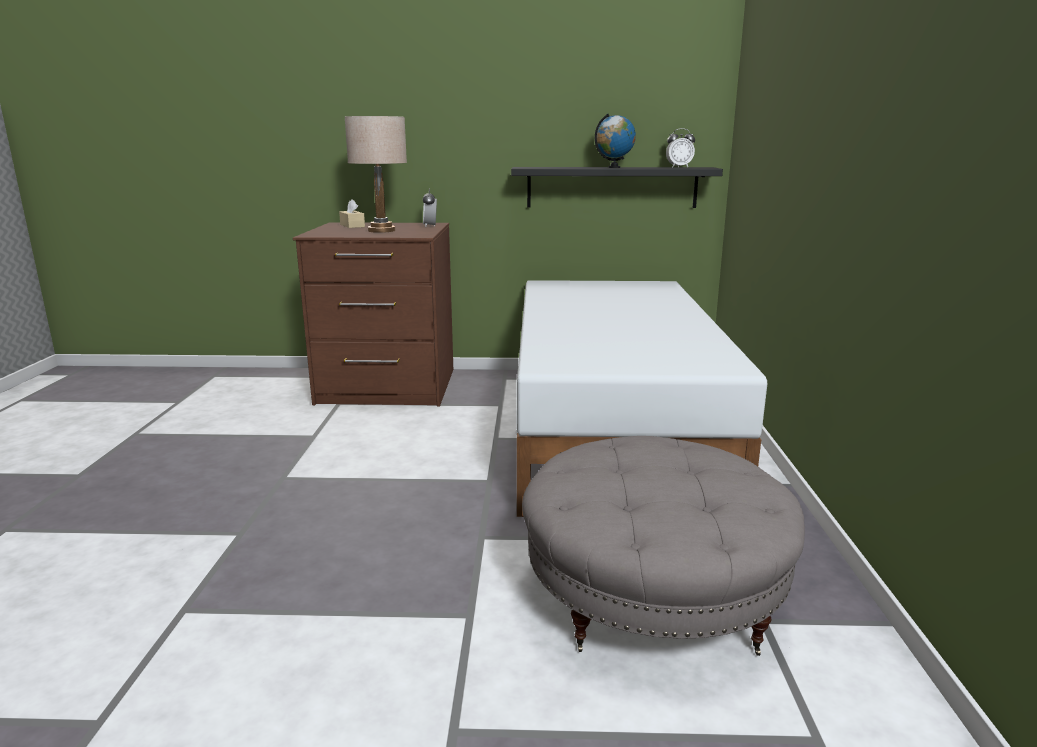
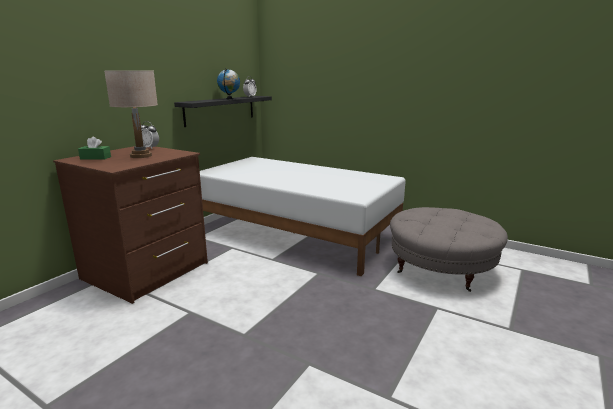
camera: 60 degrees left, 0 degrees up
(352, 226) = (95, 158): beige tissue box -> green tissue box

